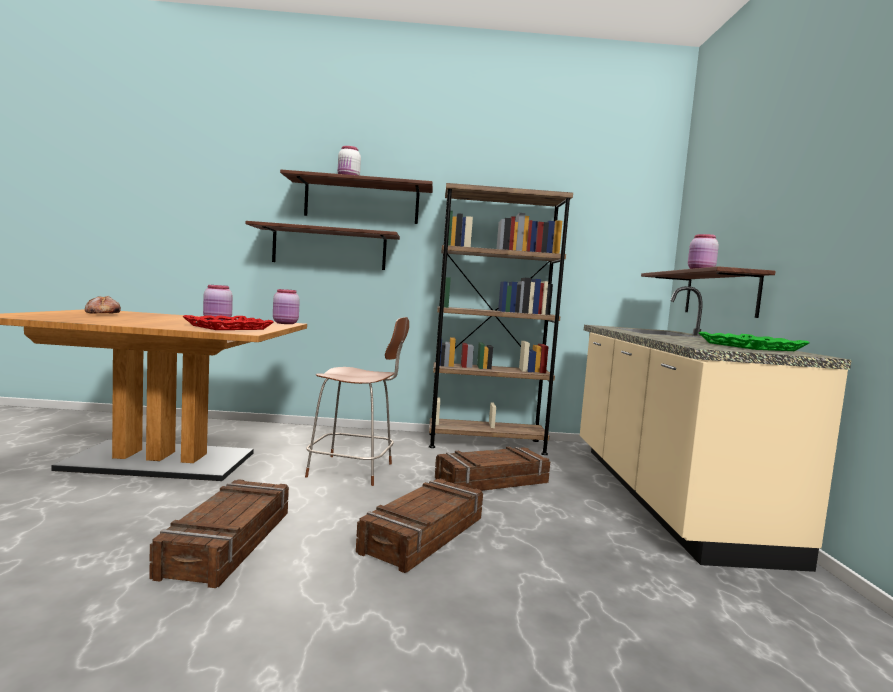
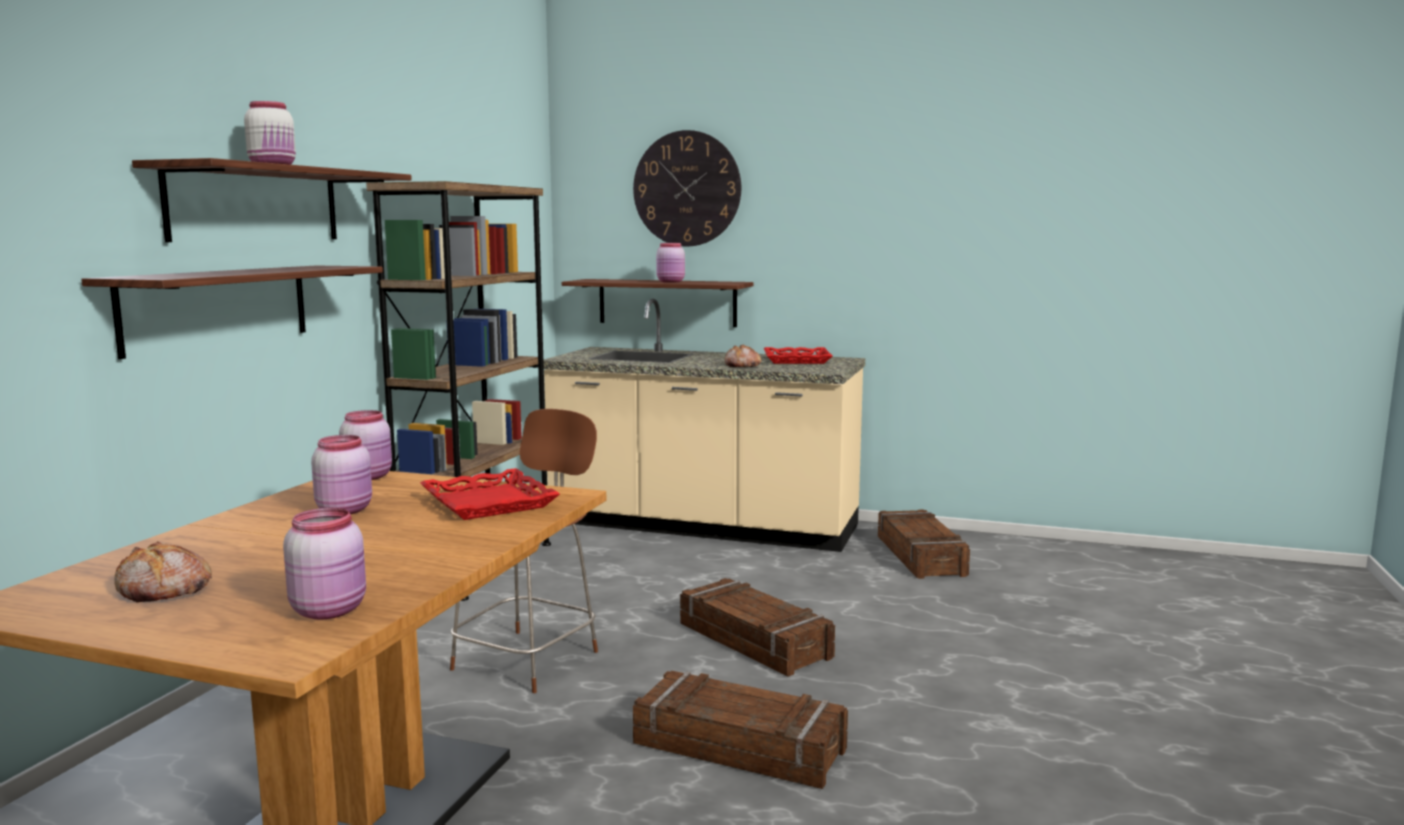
camera: 70 degrees left, 5 degrees up
(51, 317) = (331, 610): none -> pink jar
(492, 481) = (622, 586): crate -> crate (921, 555)
(670, 339) = (742, 365): none -> bread
(744, 186) = (687, 189): none -> wall clock
(751, 347) = (797, 360): green tray -> red tray

